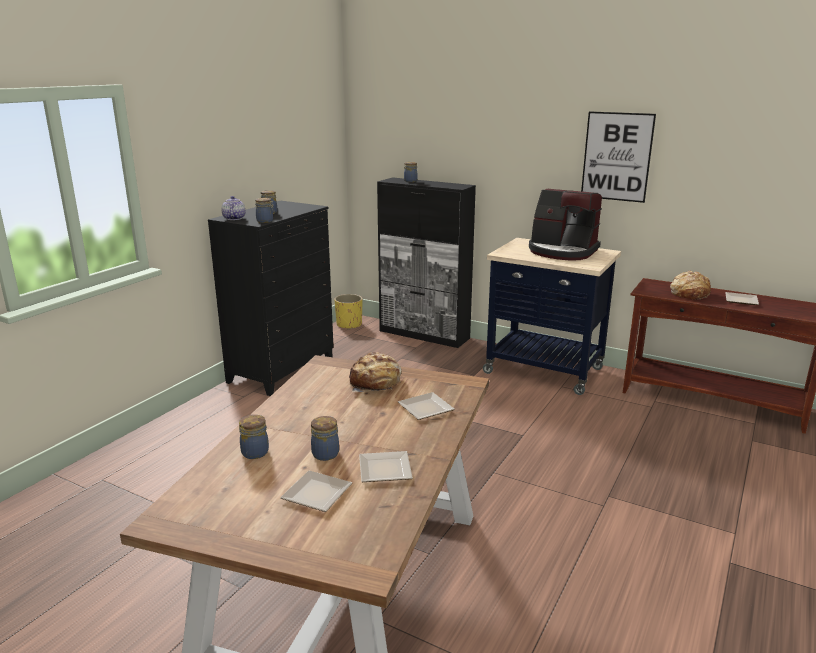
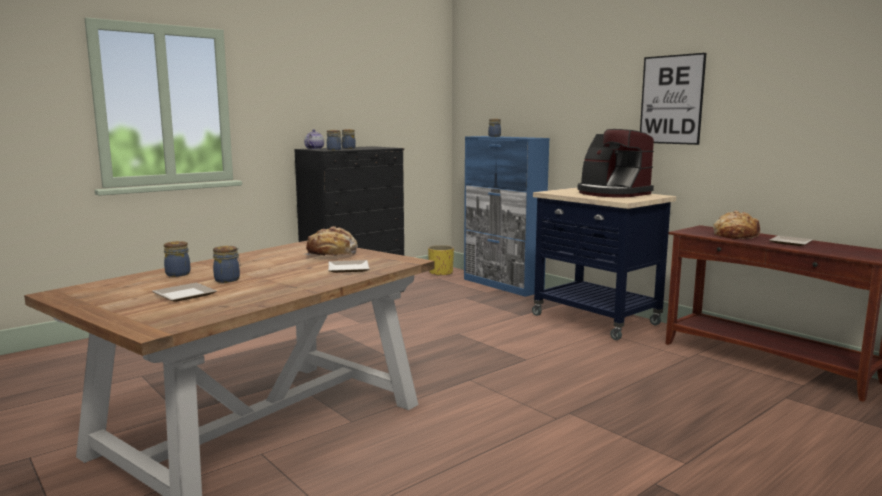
camera: 20 degrees right, 10 degrees down
(383, 471) = (255, 291): plate -> none
(424, 334) = (502, 285): black cabinet -> blue cabinet

